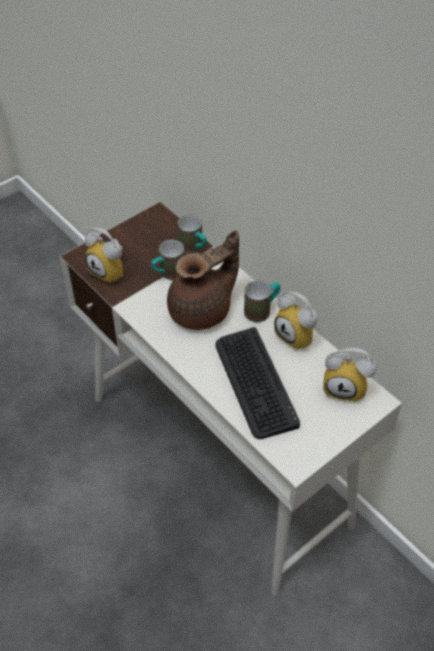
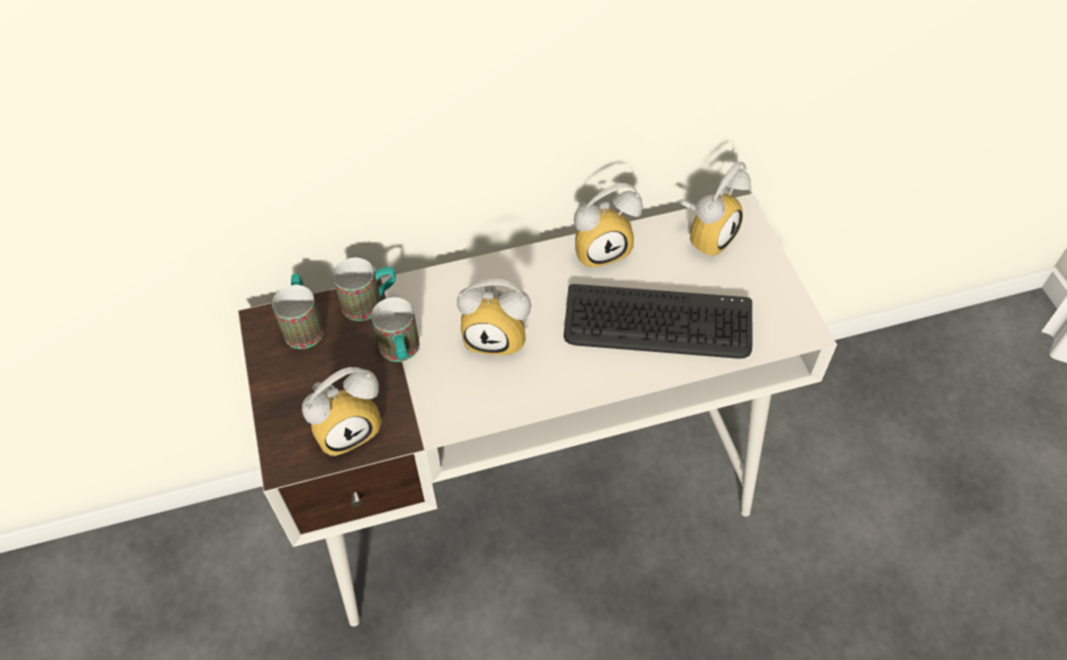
camera: 65 degrees left, 5 degrees up
(202, 310) = (498, 335): brown teapot -> alarm clock
(262, 310) = (535, 268): mug -> mug (304, 324)

